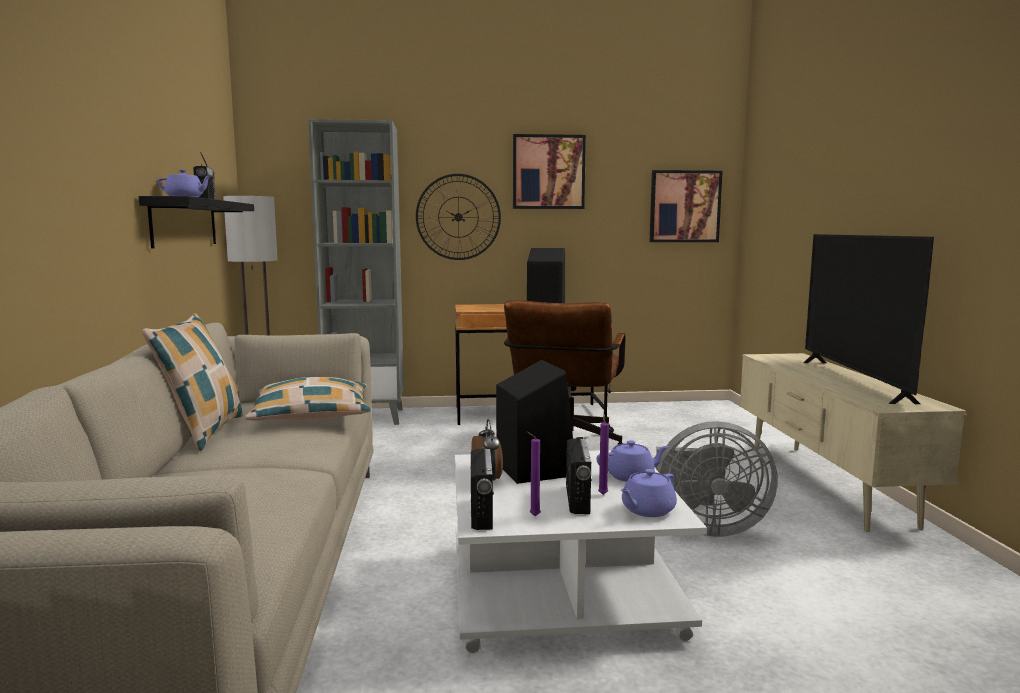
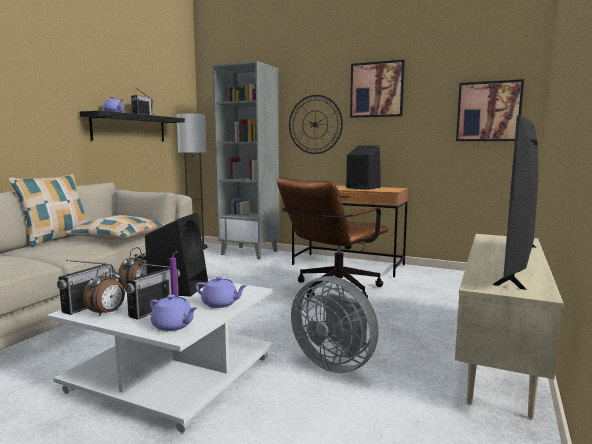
camera: 30 degrees right, 0 degrees up
(533, 516) = (107, 313): purple candle -> alarm clock
(647, 510) = (173, 326): purple teapot -> purple teapot turned 135 degrees counterclockwise

